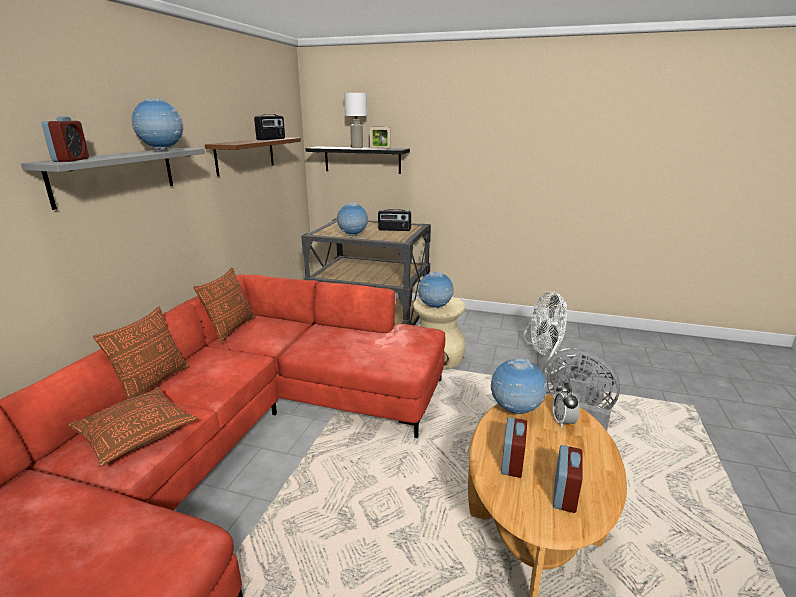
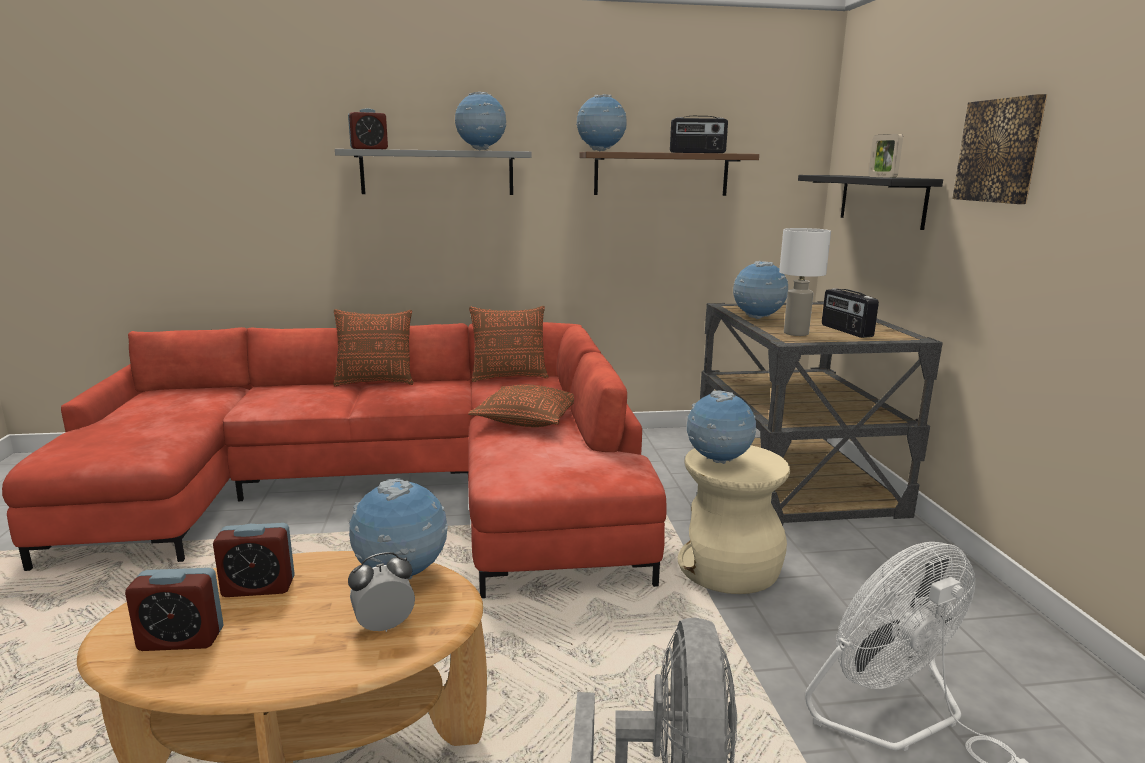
camera: 65 degrees right, 5 degrees down
(137, 435) = (287, 399): brown pillow -> brown pillow (528, 419)
(229, 143) = (601, 151): none -> globe
(357, 147) = (865, 176): white table lamp -> white table lamp (796, 333)
(444, 136) = (1000, 151): none -> picture

